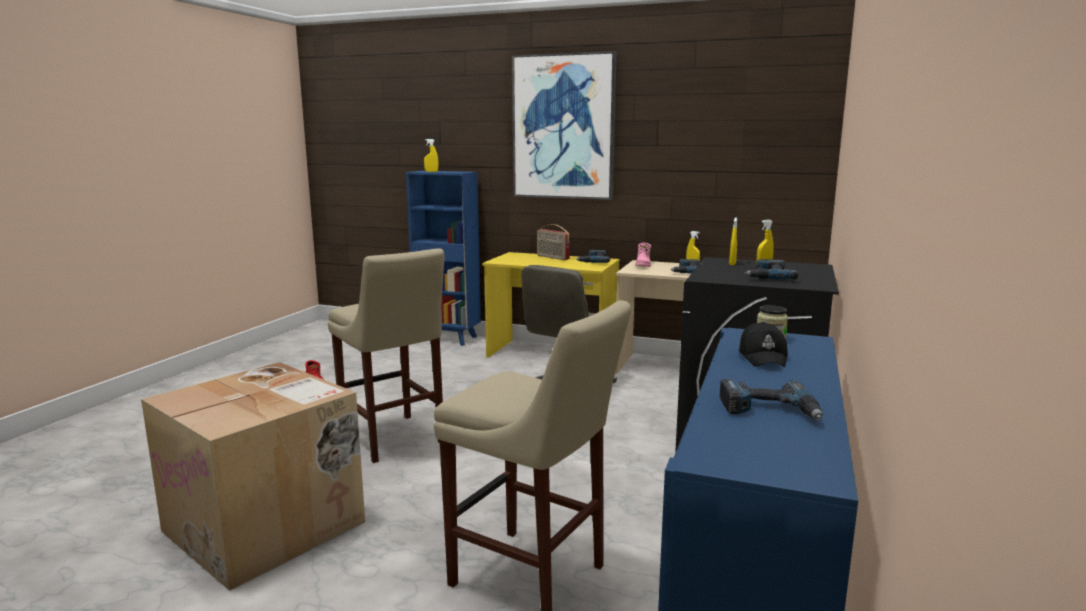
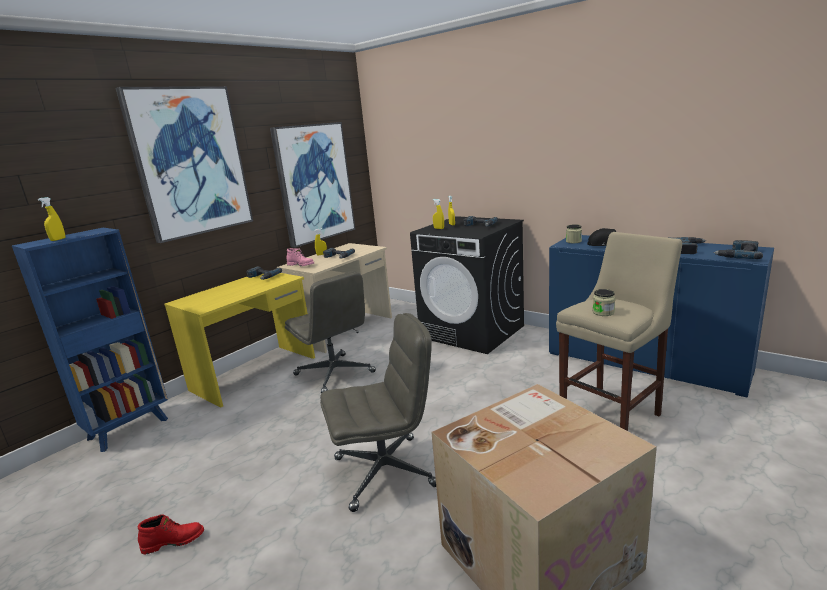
camera: 70 degrees left, 5 degrees up
(394, 440) = (386, 471): beige stool -> grey office chair
(491, 387) = (603, 312): none -> jar
(552, 257) = (224, 288): radio -> none
(718, 173) = (314, 183): none -> picture
(743, 450) = (738, 255): none -> power drill

